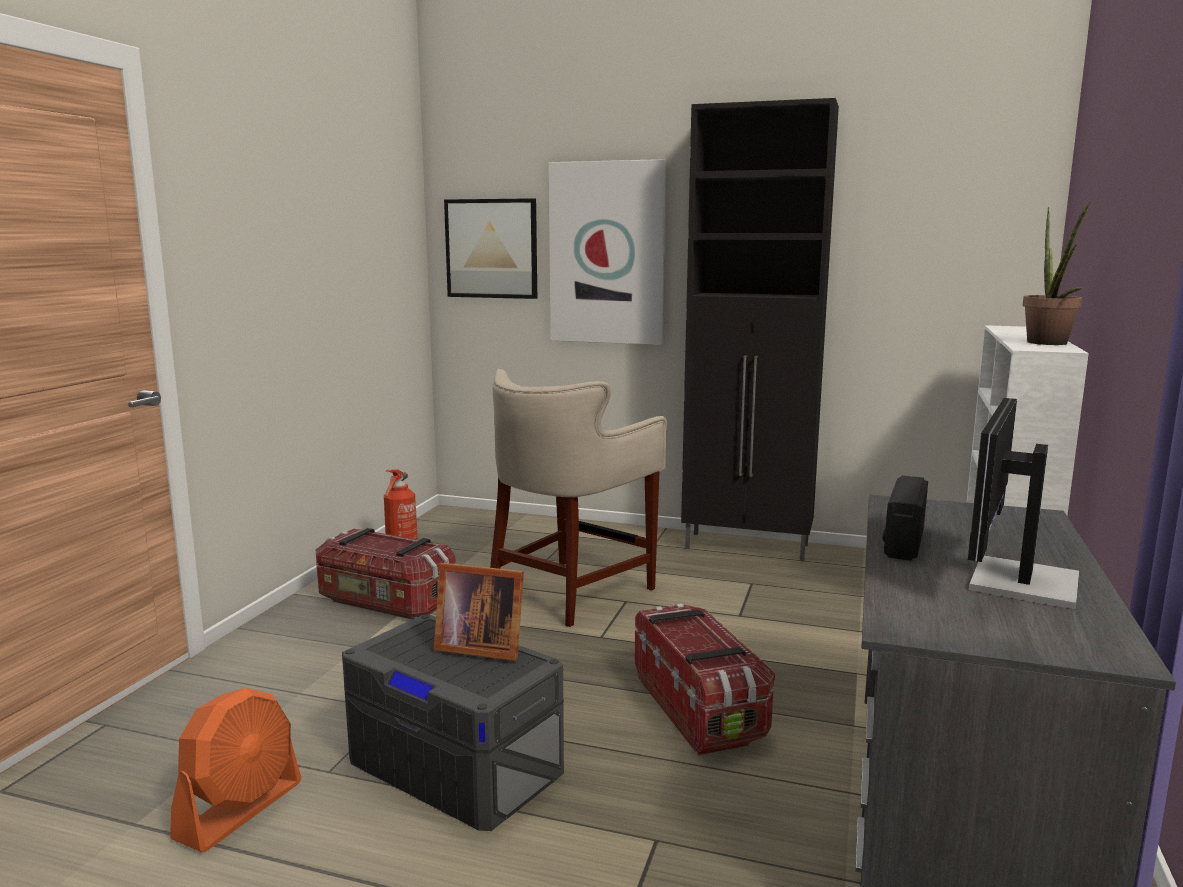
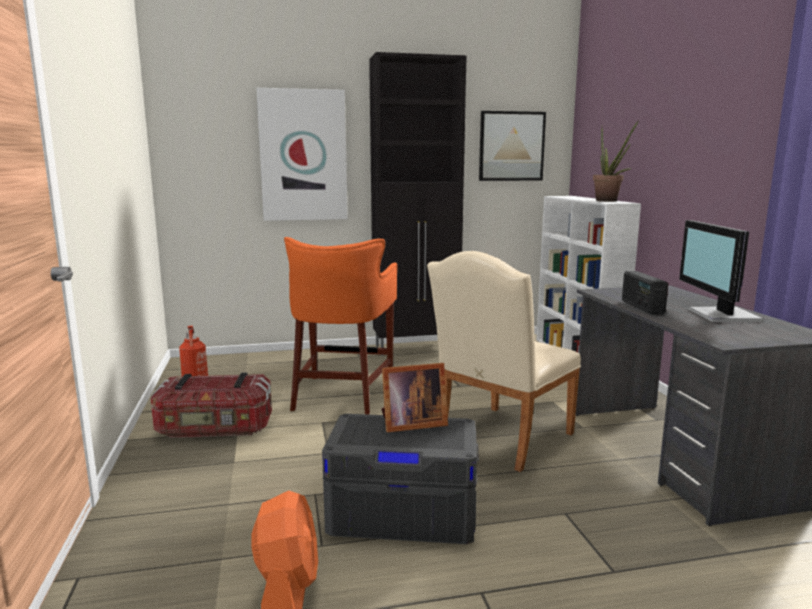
camera: 30 degrees left, 0 degrees up
(491, 248) = (209, 152): picture -> picture (511, 146)
(571, 592) = (342, 394): beige stool -> orange stool
(699, 707) = (499, 439): storage box -> beige chair

